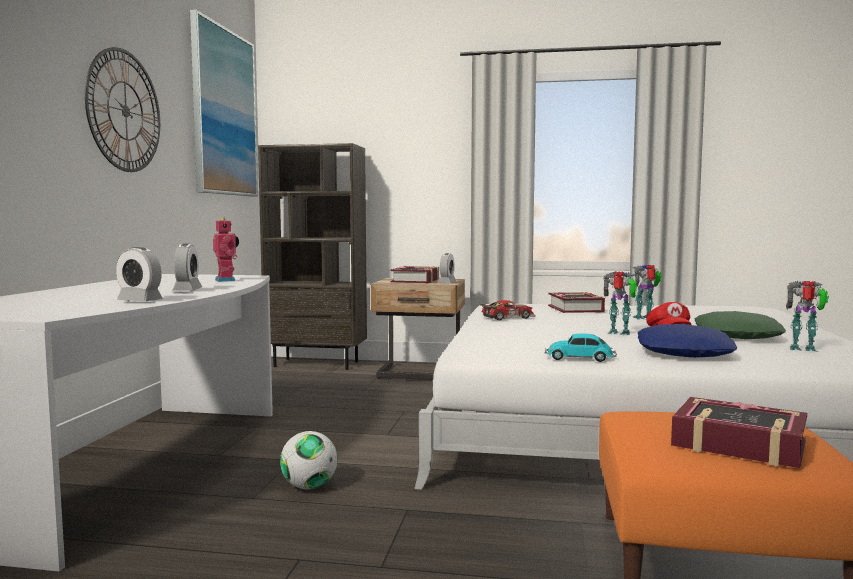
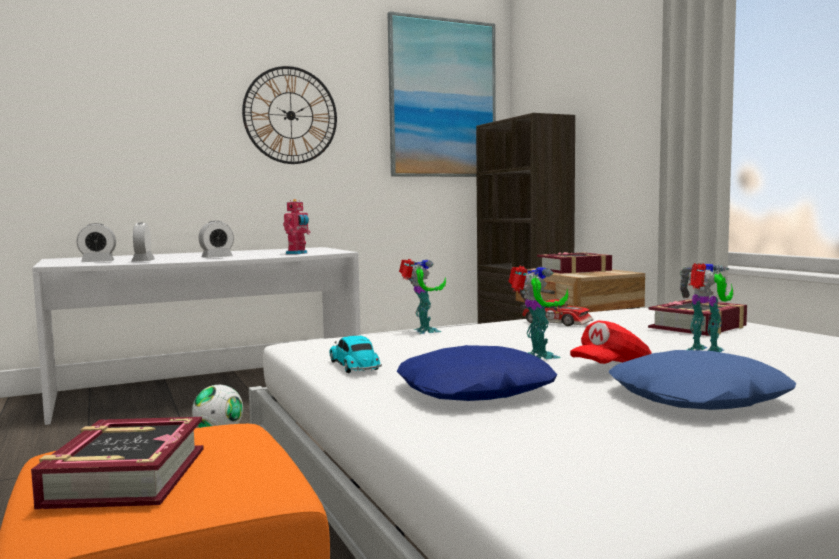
camera: 55 degrees right, 0 degrees up
(447, 282) = (587, 274): alarm clock -> alarm clock (98, 262)
(737, 335) = (698, 398): green pillow -> blue pillow
(804, 349) = (659, 438): toy robot -> toy robot (423, 331)

